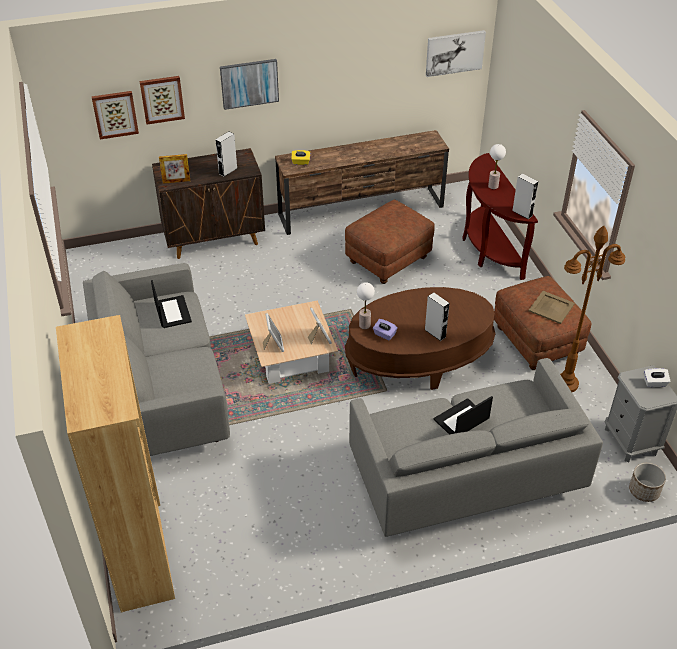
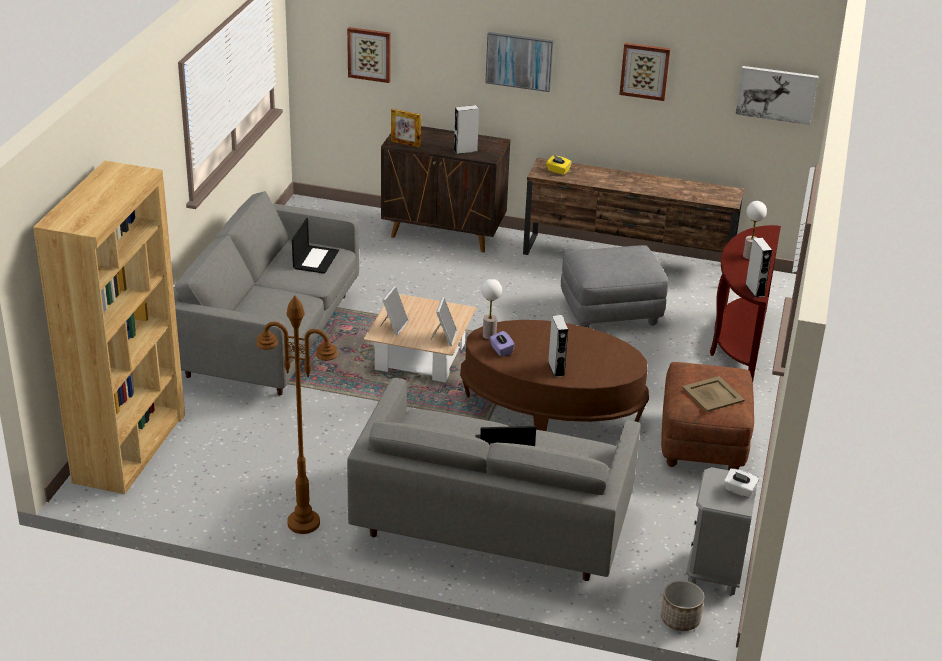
camera: 30 degrees right, 10 degrees down
(162, 99) = (421, 51): picture -> picture (645, 71)
(388, 260) = (610, 313): brown ottoman -> grey ottoman
(566, 384) = (694, 493): brown floor lamp -> brown floor lamp (303, 523)

